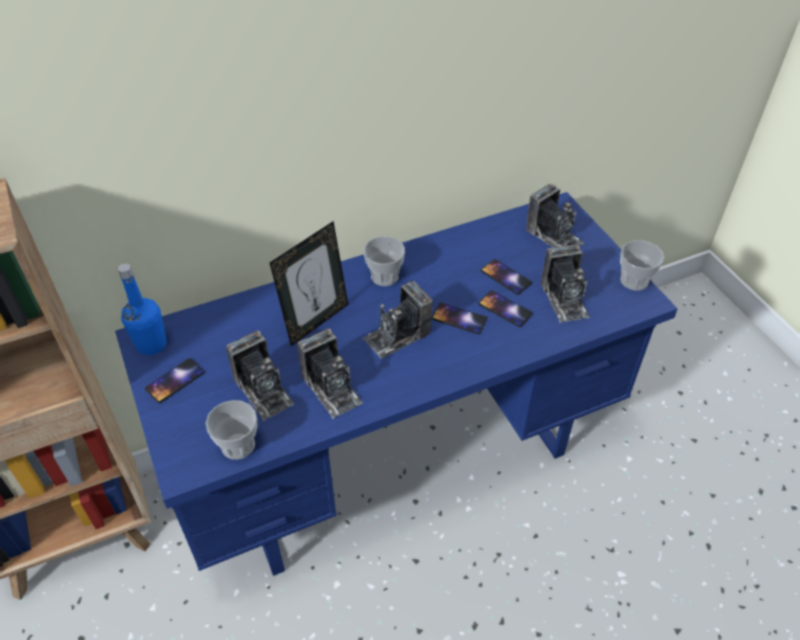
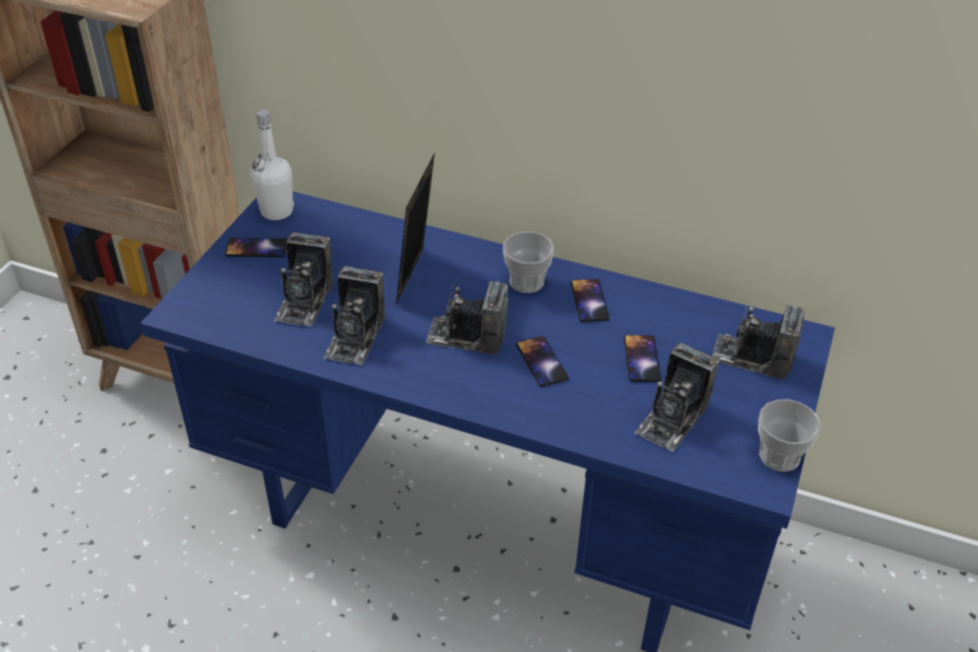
camera: 45 degrees right, 5 degrees down
(151, 344) = (276, 211): blue bottle -> white bottle
(238, 445) = (234, 325): cup -> none
(316, 321) = (417, 278): picture frame -> picture frame turned 105 degrees clockwise
(505, 309) = (598, 384): phone -> phone (589, 301)
(554, 236) = (752, 357): camera -> camera turned 105 degrees clockwise

